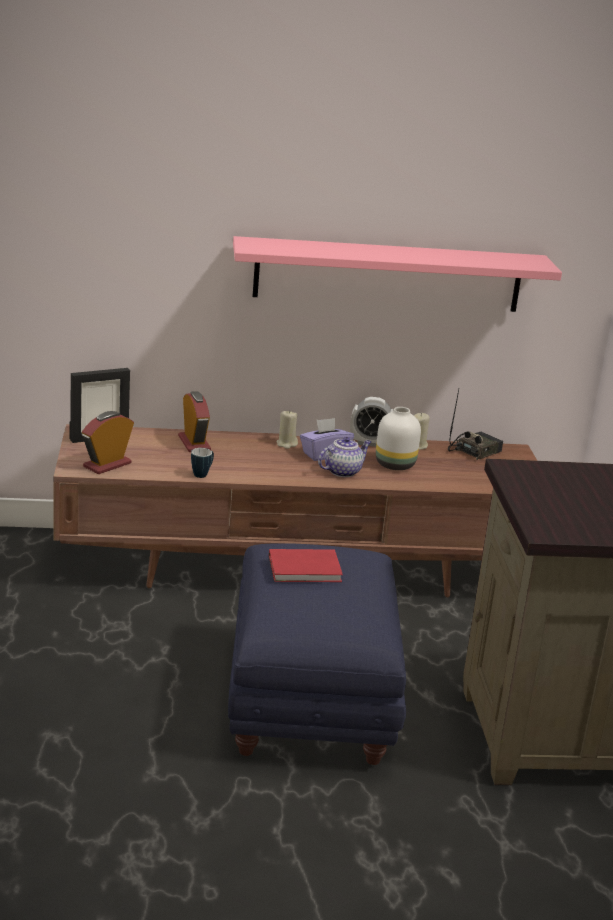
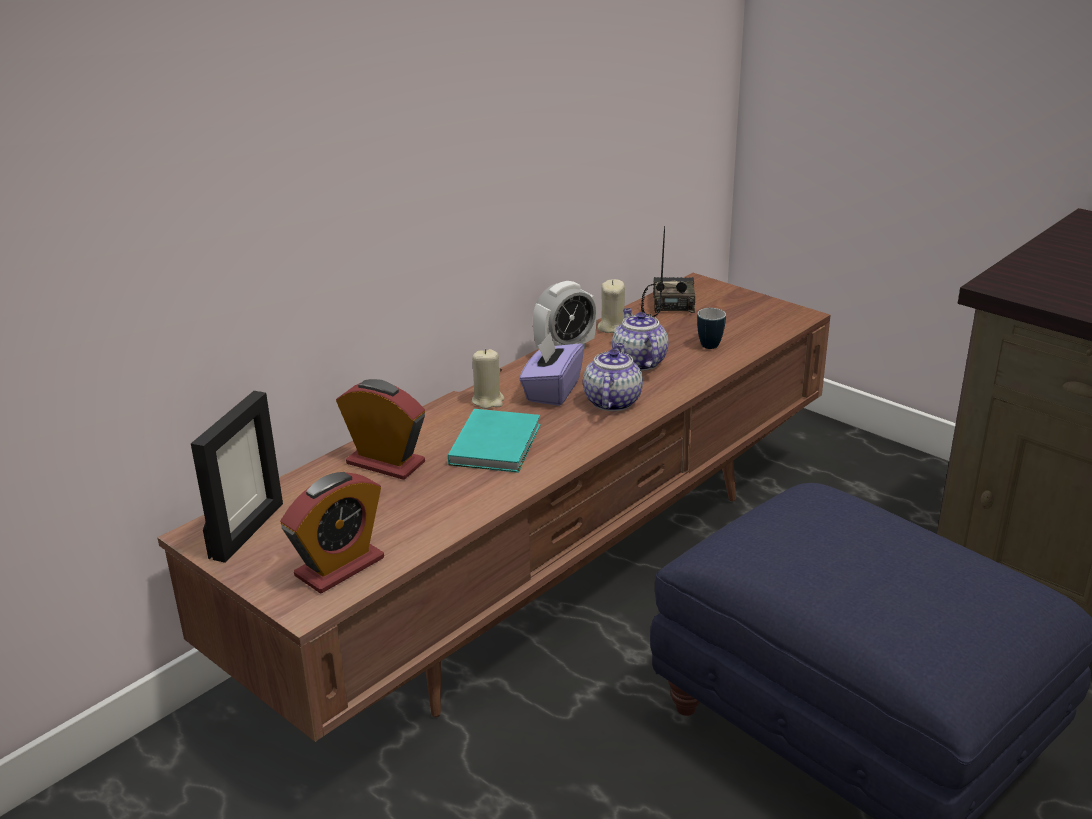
camera: 40 degrees left, 5 degrees up
(107, 465) = (339, 567): alarm clock -> alarm clock turned 135 degrees counterclockwise
(203, 474) = (481, 502): mug -> mug (708, 343)
(255, 460) = (497, 443): none -> turquoise book
(306, 569) = (832, 558): red book -> none
(388, 275) = (537, 95): pink shelf -> none
(394, 464) = (638, 362): white vase -> teapot

